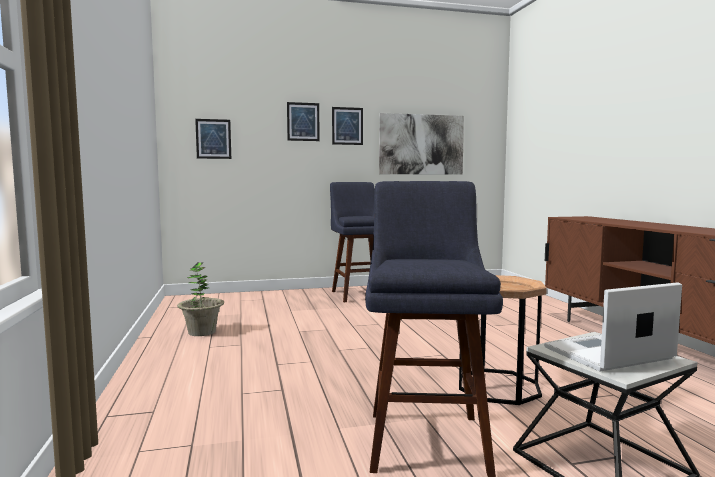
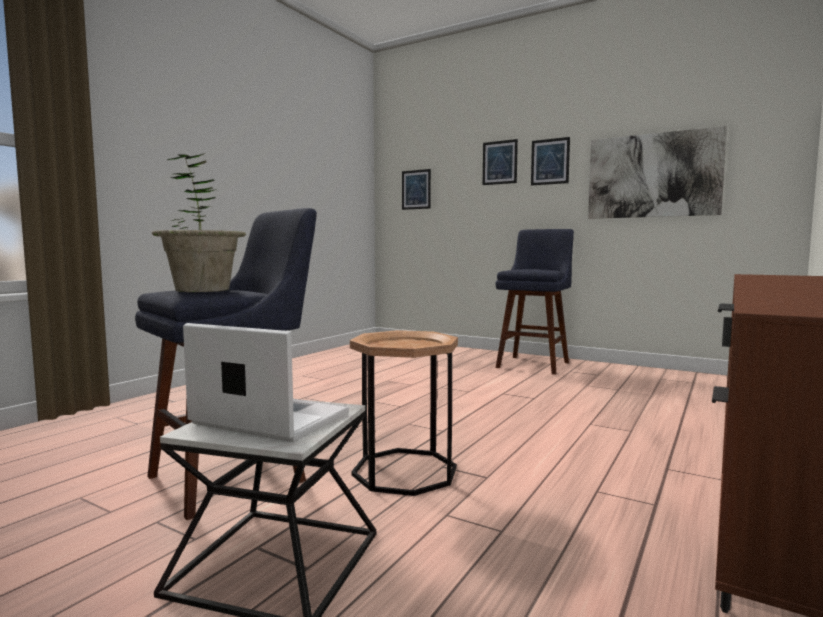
camera: 45 degrees right, 0 degrees up
(201, 332) = (325, 365): potted plant -> potted plant (202, 290)

